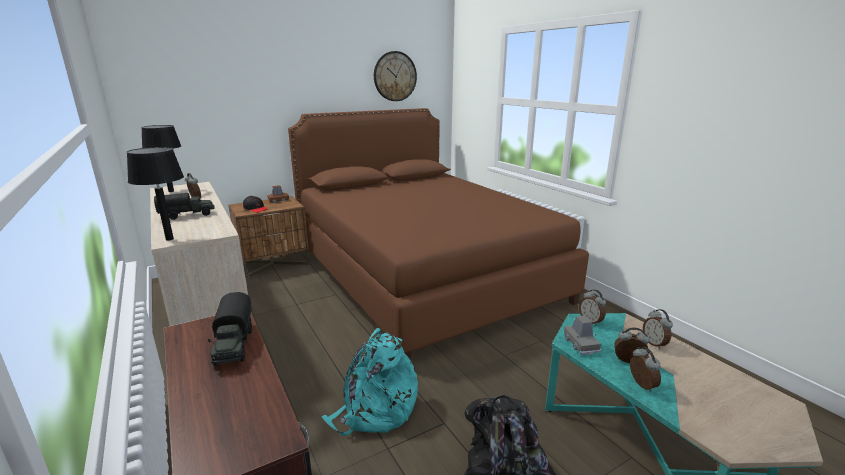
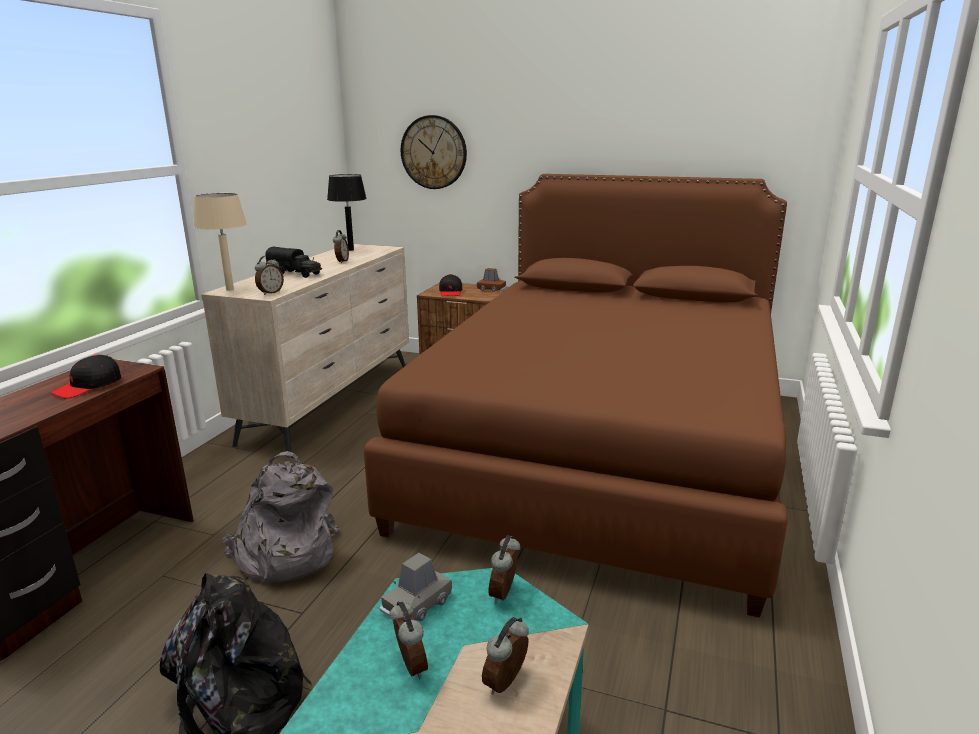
camera: 50 degrees right, 0 degrees up
(169, 239) = (229, 289): black table lamp -> beige table lamp
(234, 344) = (88, 386): toy truck -> black cap
(375, 409) = (284, 555): turquoise backpack -> grey backpack
(395, 76) = (710, 120): wall clock -> wall clock (434, 152)
(640, 385) = (347, 697): alarm clock -> alarm clock (270, 293)

